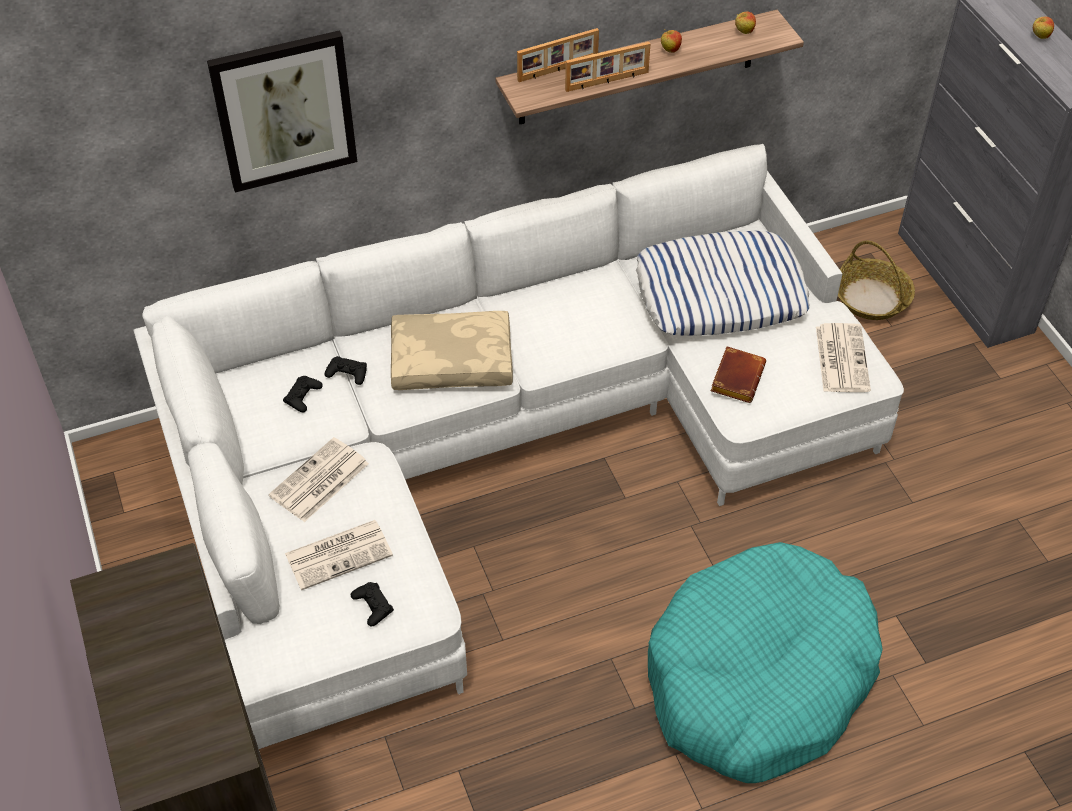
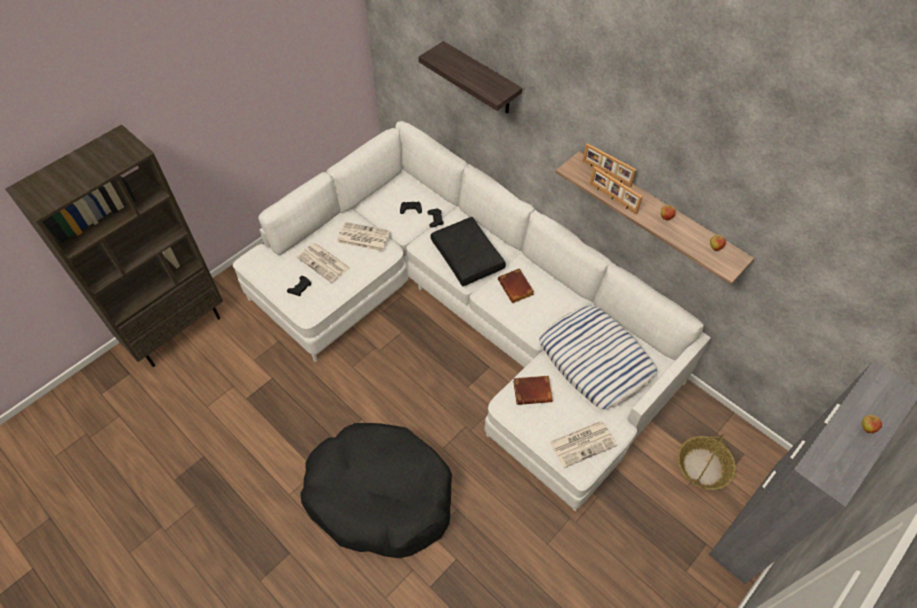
camera: 65 degrees right, 5 degrees up
(284, 110) = (481, 80): picture -> shelf
(453, 360) = (468, 256): beige pillow -> black pillow
(549, 326) = (517, 288): none -> brown book
(758, 677) = (380, 495): turquoise dog bed -> black dog bed

